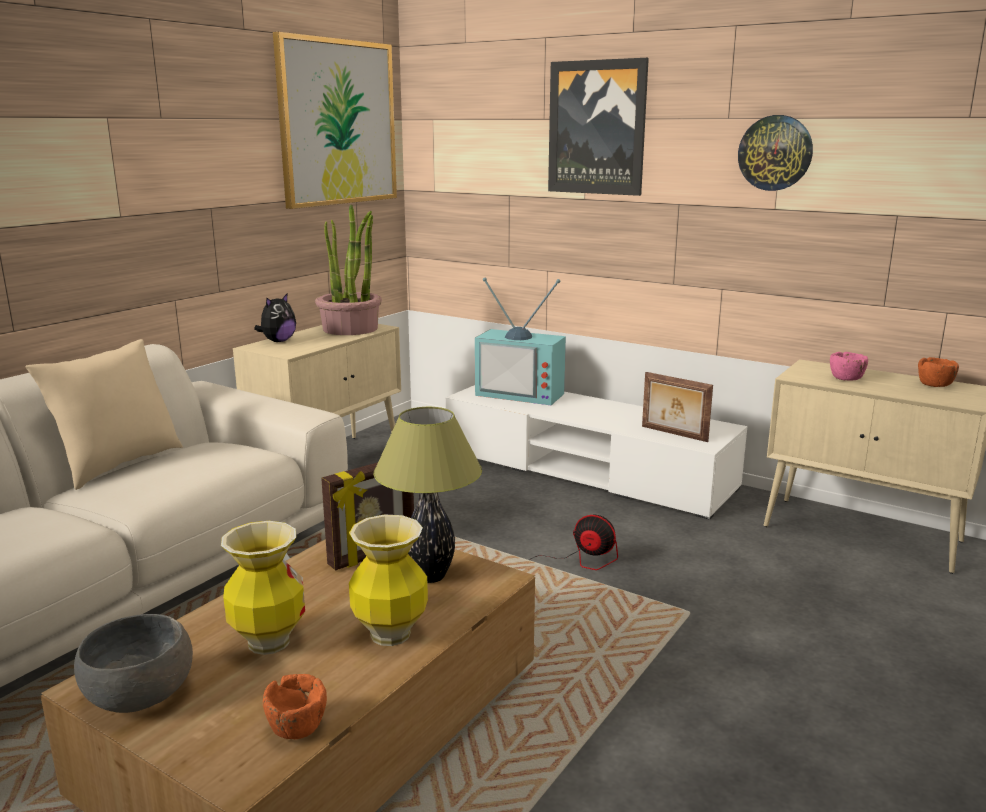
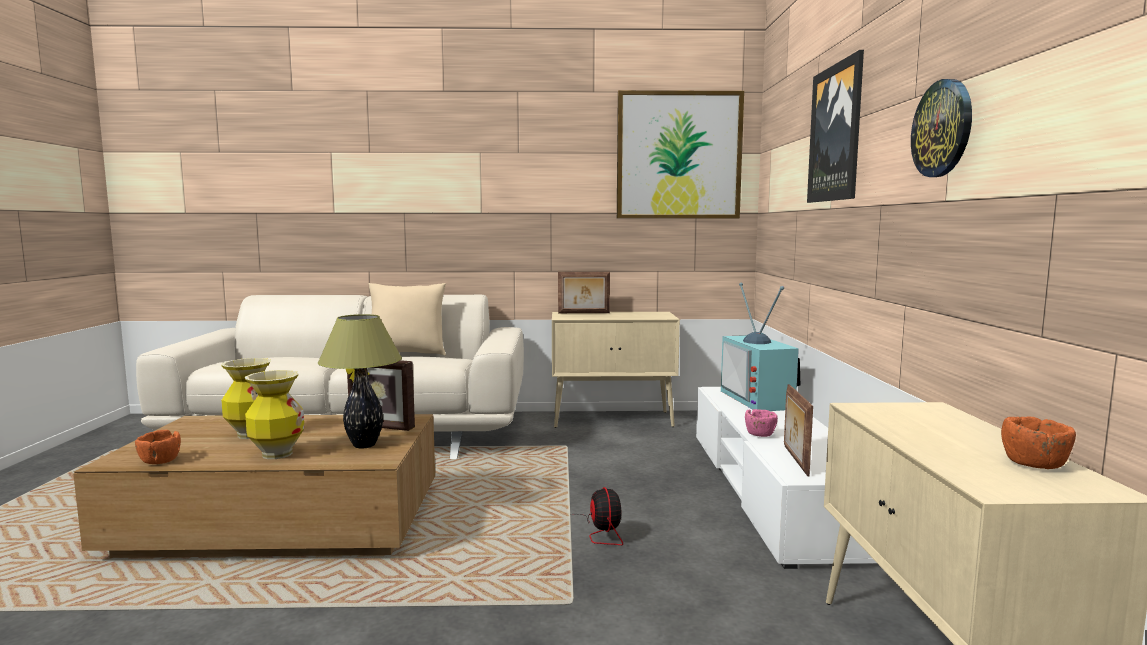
camera: 55 degrees right, 10 degrees down
(140, 695) = (186, 429): grey bowl -> none
(278, 341) = (584, 313): plush toy -> picture frame
(351, 329) = (646, 315): potted plant -> none
(846, 379) = (919, 425): pink bowl -> pink bowl (760, 435)

